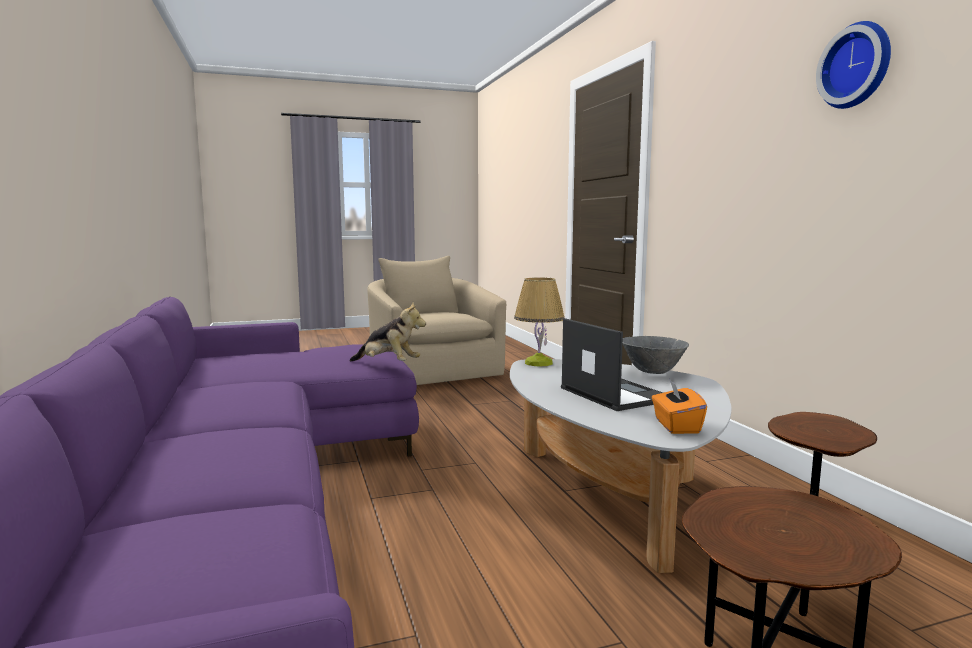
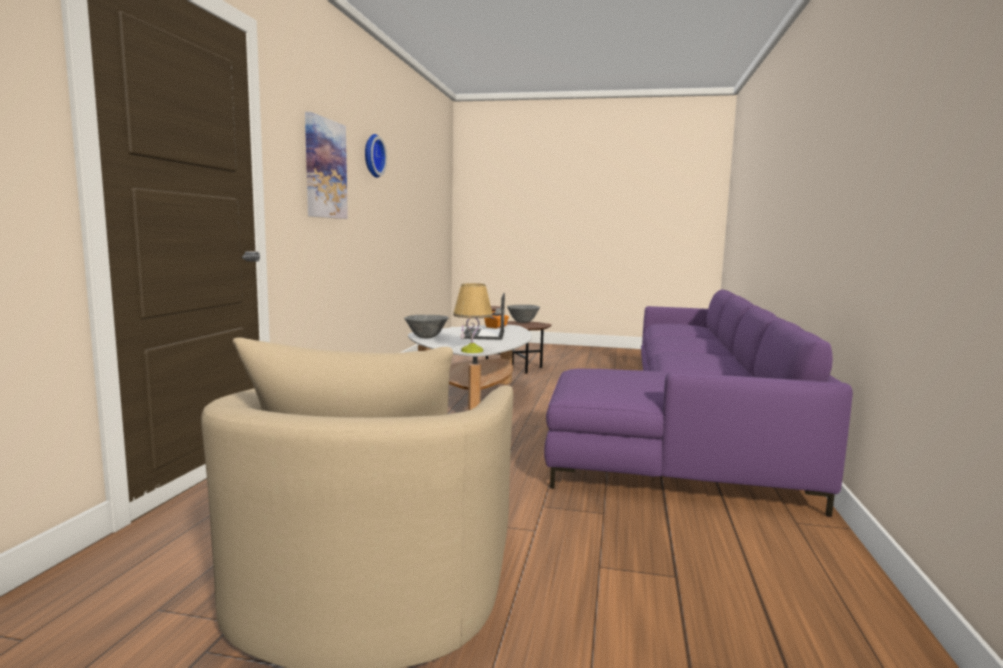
camera: 150 degrees left, 0 degrees up
(388, 364) = (583, 365): plush toy -> none
(725, 138) = (325, 169): none -> picture
(828, 551) = (523, 322): none -> grey bowl

